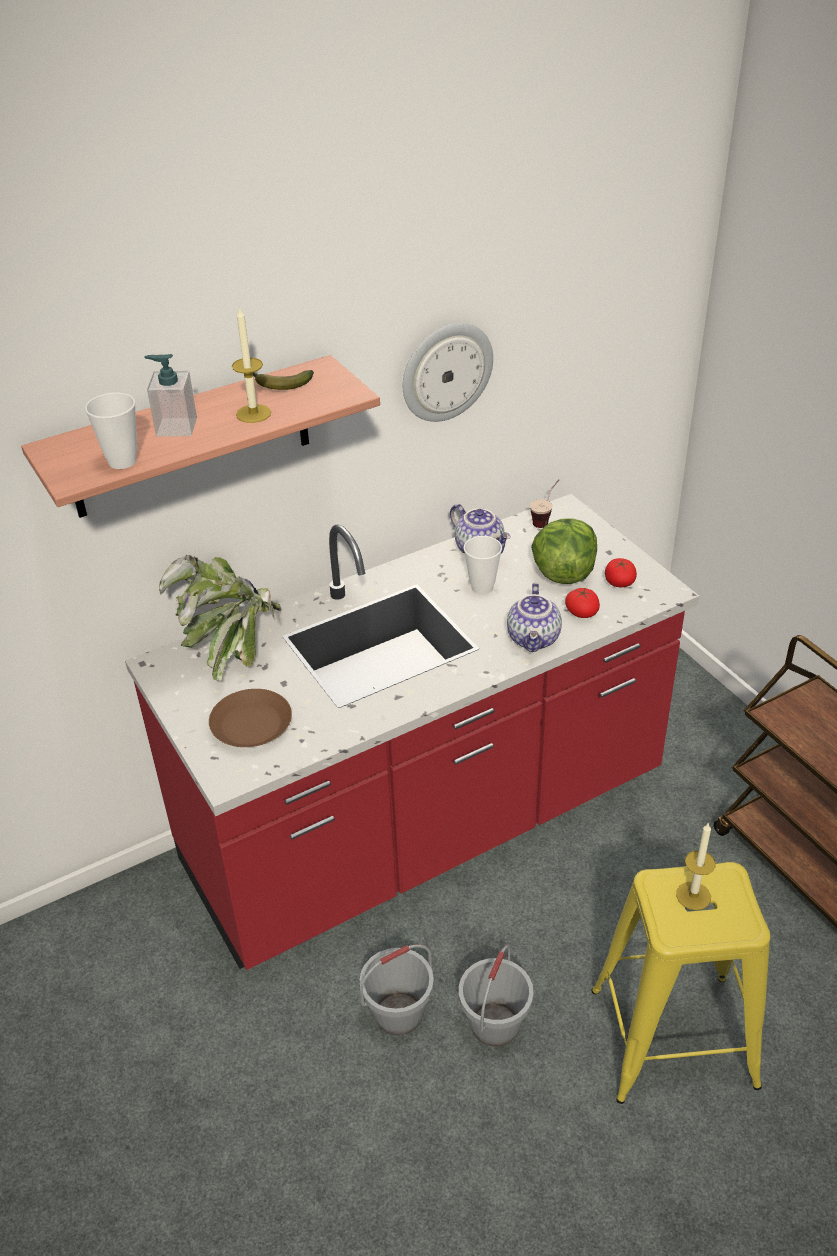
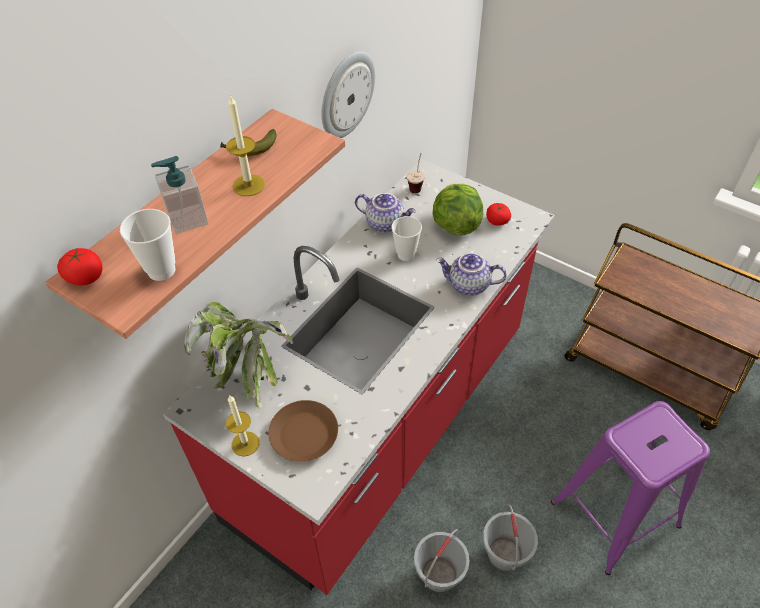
camera: 25 degrees left, 10 degrees up
(534, 639) = (468, 286): teapot -> teapot turned 120 degrees clockwise
(582, 612) = (487, 253): tomato -> tomato (85, 277)
(673, 1037) = (615, 514): yellow stool -> purple stool
(693, 895) = (648, 436): candle -> candle (245, 443)

